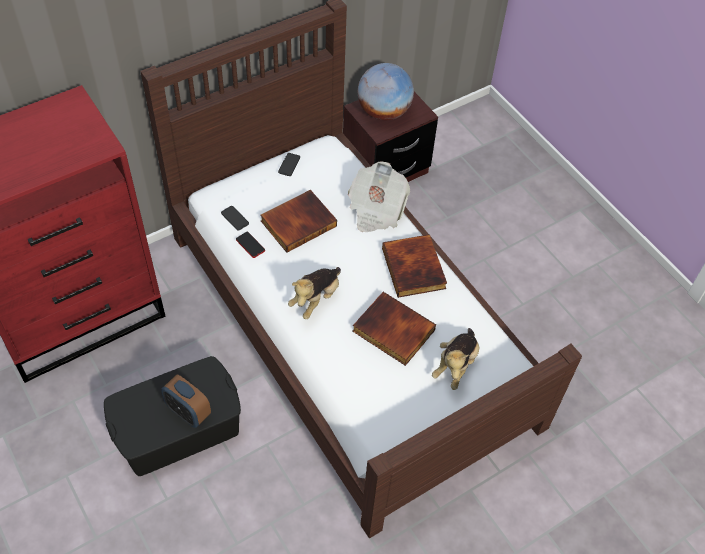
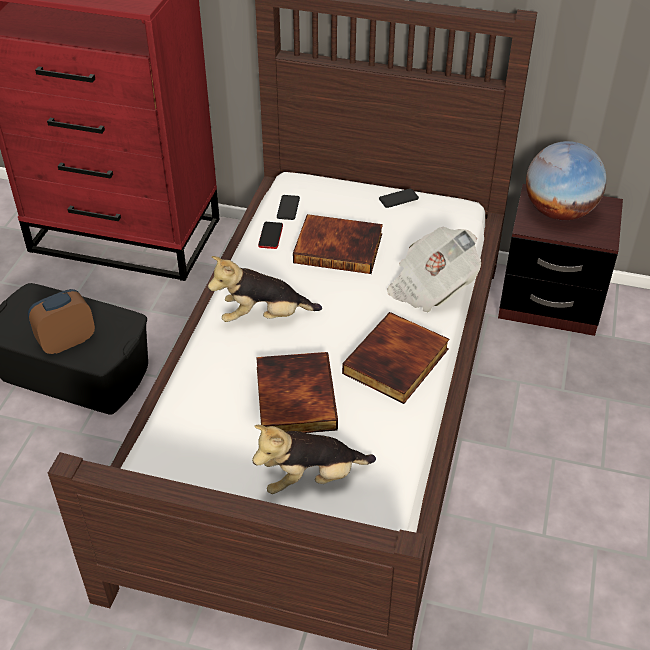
camera: 50 degrees right, 10 degrees down
(188, 412) = (66, 341): alarm clock -> alarm clock turned 60 degrees clockwise

